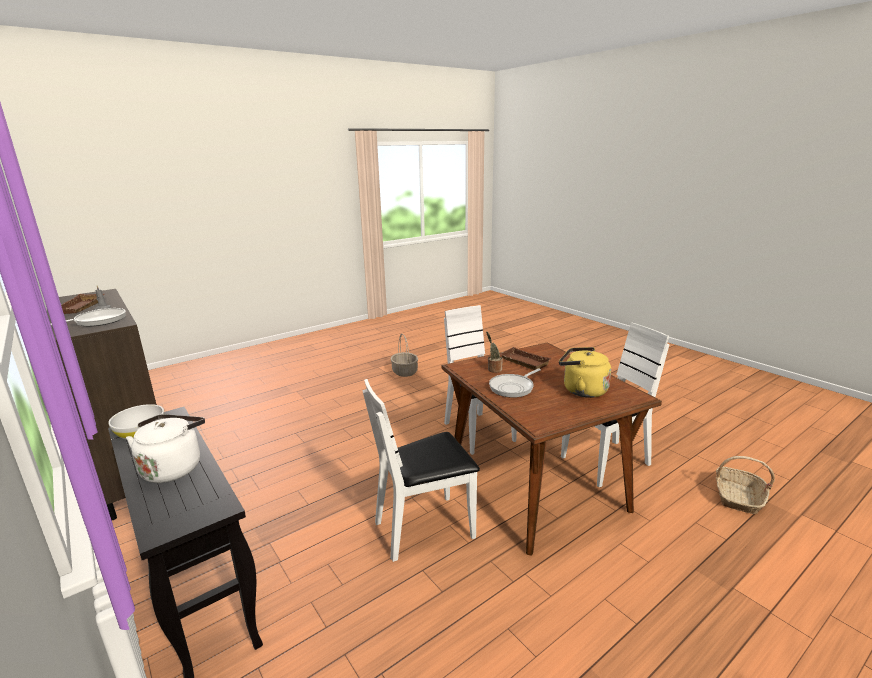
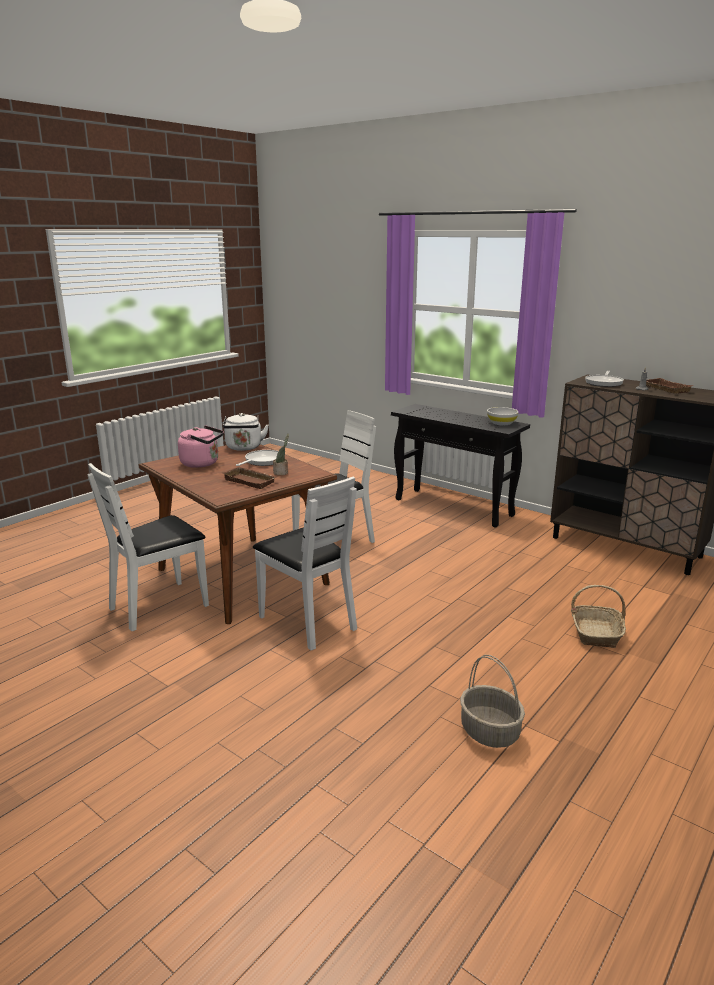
camera: 165 degrees right, 0 degrees up
(173, 467) = (451, 417): white kettle -> white kettle (244, 448)
(581, 390) = (202, 463): yellow kettle -> pink kettle
(738, 497) = (47, 590): basket -> basket (596, 633)

